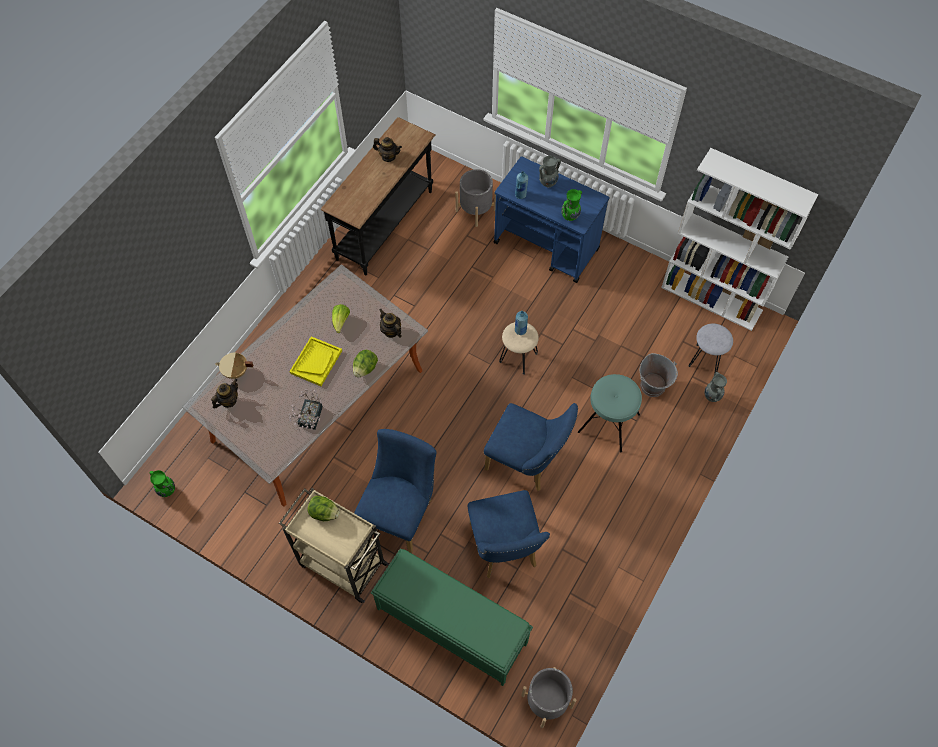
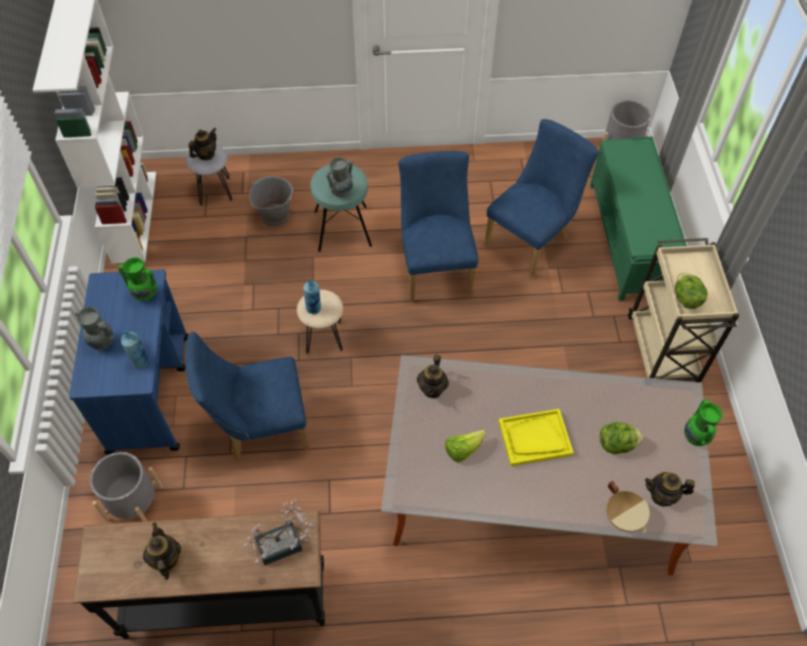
camera: 125 degrees left, 5 degrees down
(167, 491) = (762, 573): green vase -> green vase (695, 437)
(309, 419) = (604, 395): potted plant -> potted plant (285, 544)
(365, 368) = (499, 383): lettuce -> lettuce (616, 444)
(400, 512) = (573, 335): blue chair -> blue chair (260, 428)
(712, 396) = (254, 171): grey vase -> grey vase (341, 193)
(716, 338) = (206, 154): none -> teapot

